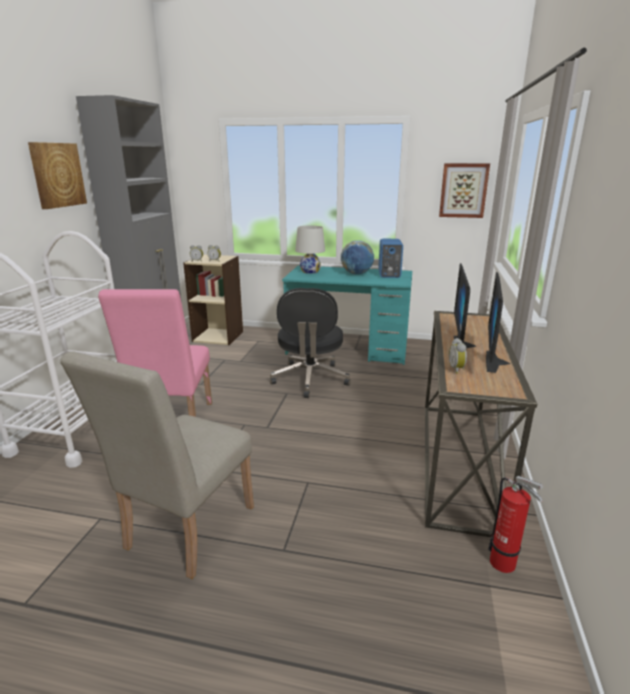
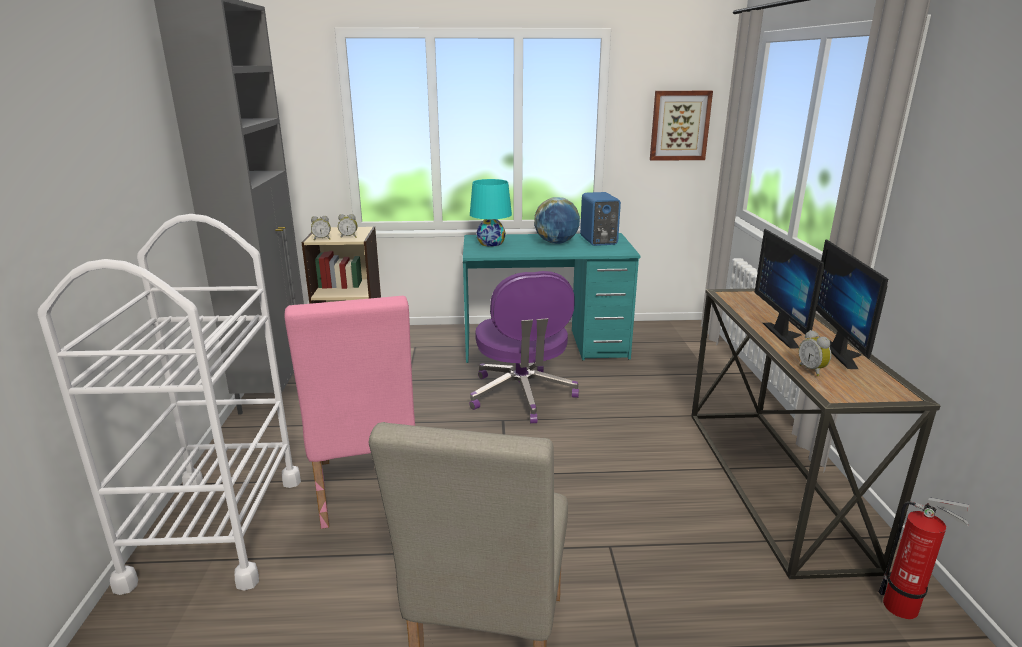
camera: 15 degrees left, 0 degrees up
(57, 175) = (139, 123): picture -> none
(310, 271) = (491, 243): white table lamp -> turquoise table lamp
(310, 379) = (522, 396): black office chair -> purple office chair

